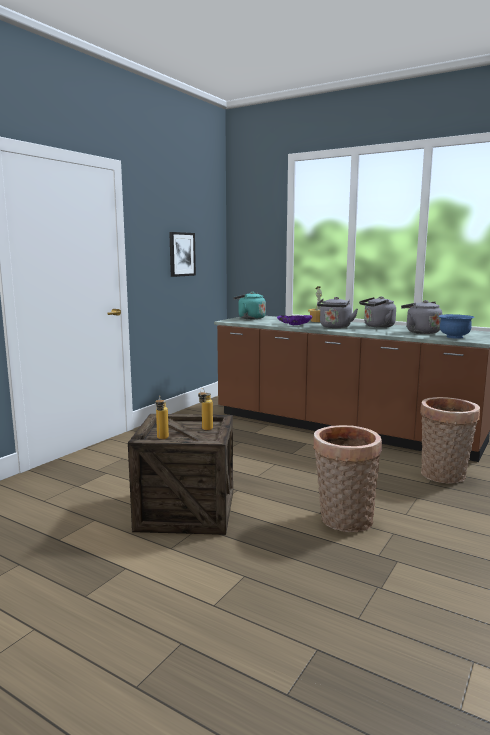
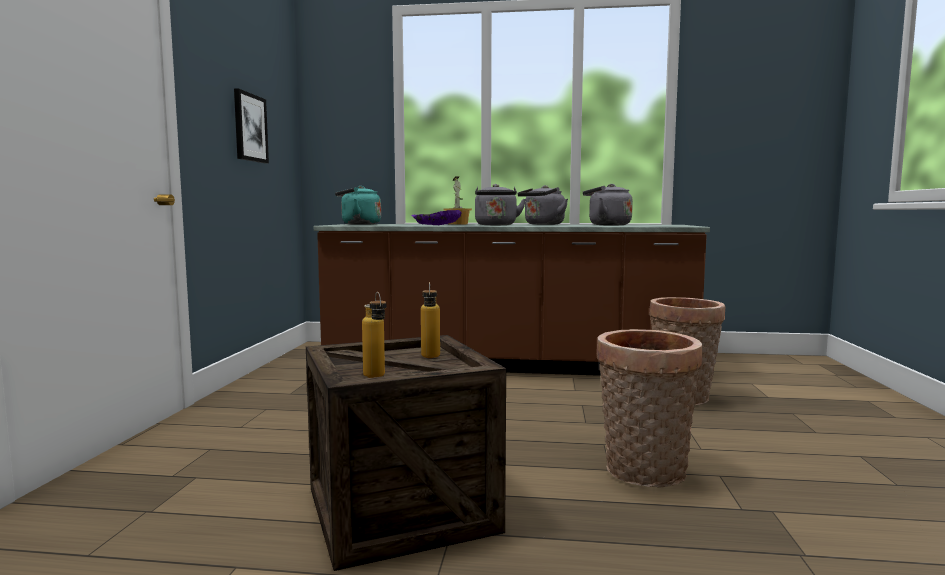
camera: 25 degrees left, 5 degrees down
(454, 337) = (656, 225): blue bowl -> none

